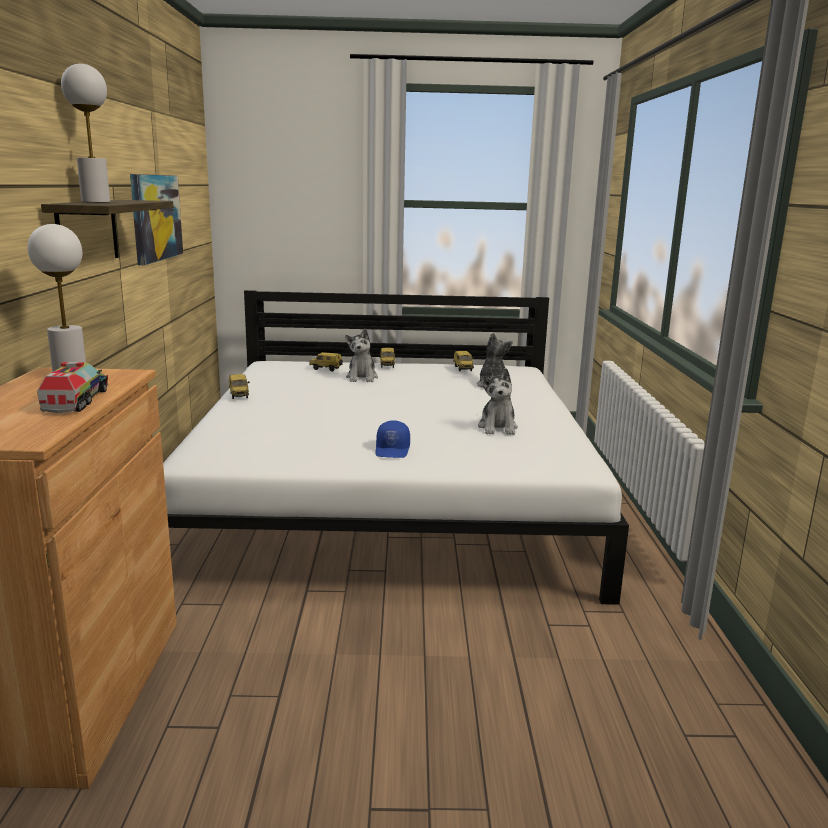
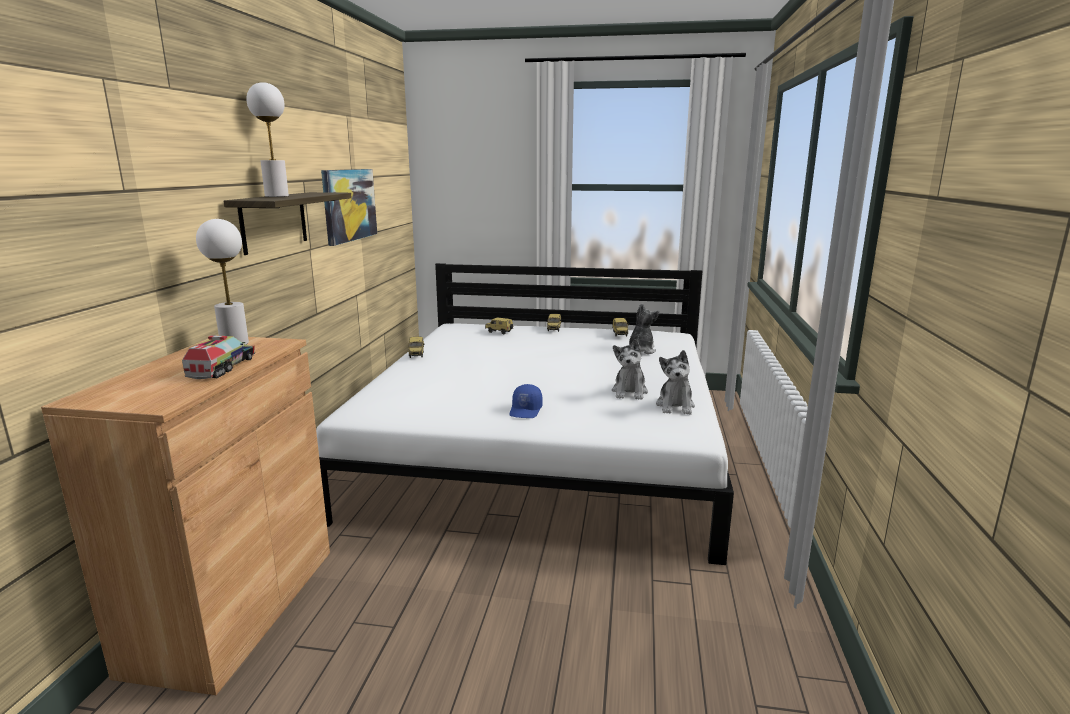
camera: 10 degrees right, 0 degrees up
(362, 377) = (527, 340): plush toy -> plush toy (675, 406)

